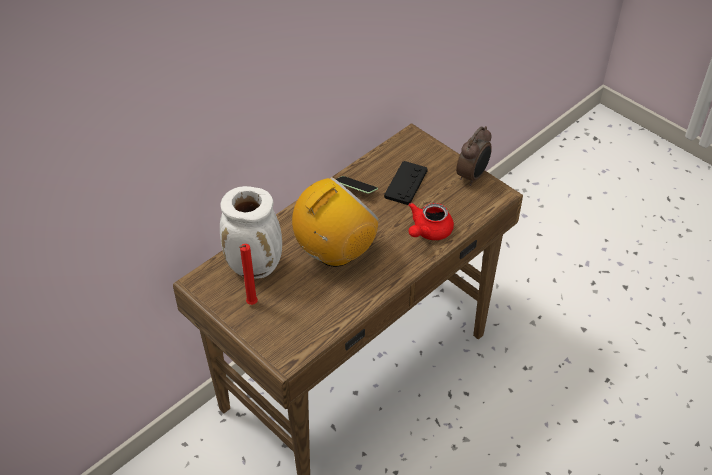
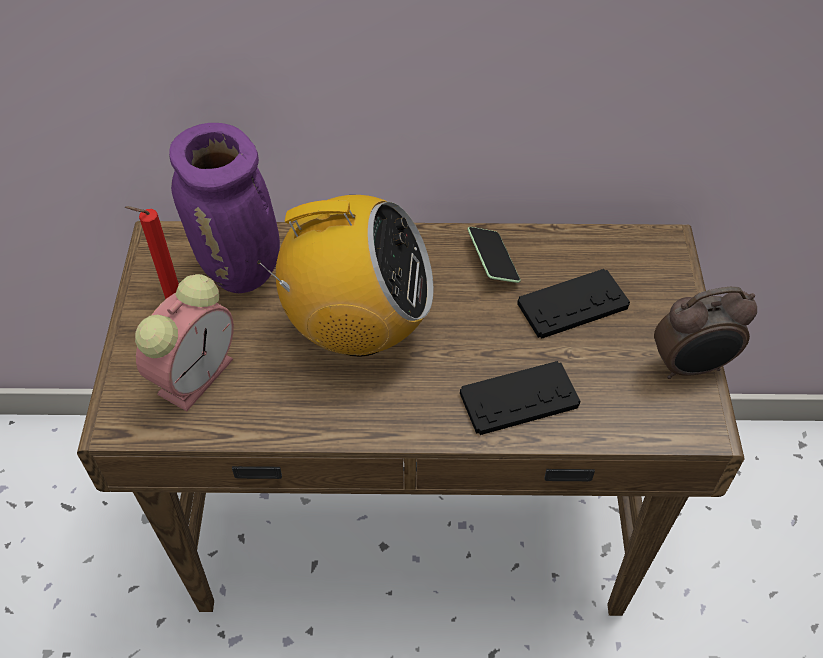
camera: 45 degrees right, 5 degrees up
(256, 267) = (242, 272): white vase -> purple vase
(292, 317) = (197, 373): none -> alarm clock
(428, 231) = (519, 399): red teapot -> black game controller

